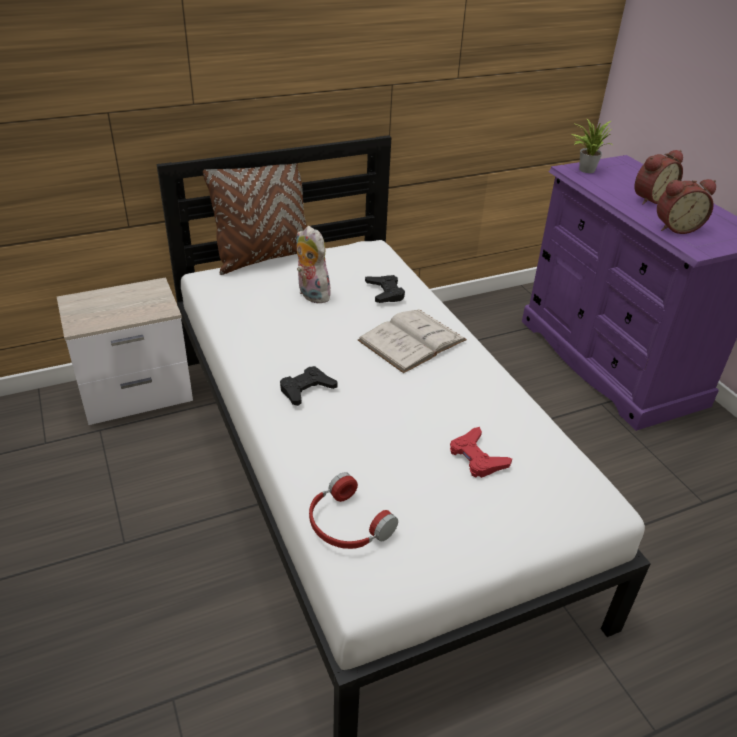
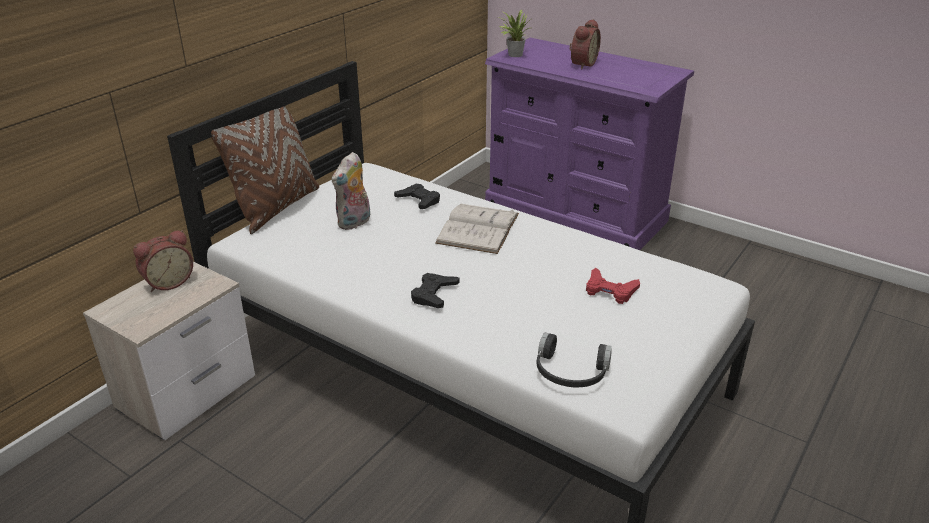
camera: 30 degrees left, 5 degrees down
(311, 294) = (354, 223): plush toy -> plush toy turned 75 degrees counterclockwise
(346, 525) = (570, 373): red headphones -> black headphones
(676, 227) = (620, 79): alarm clock -> alarm clock (168, 282)

